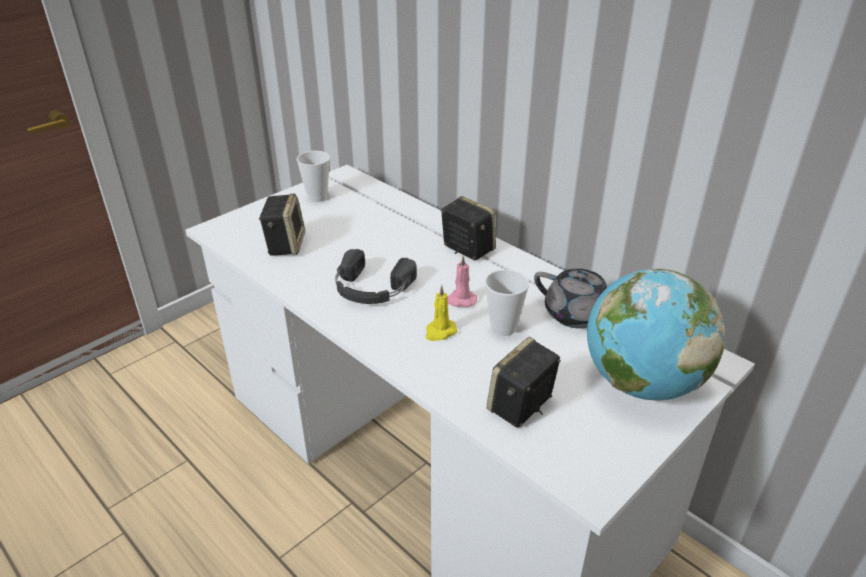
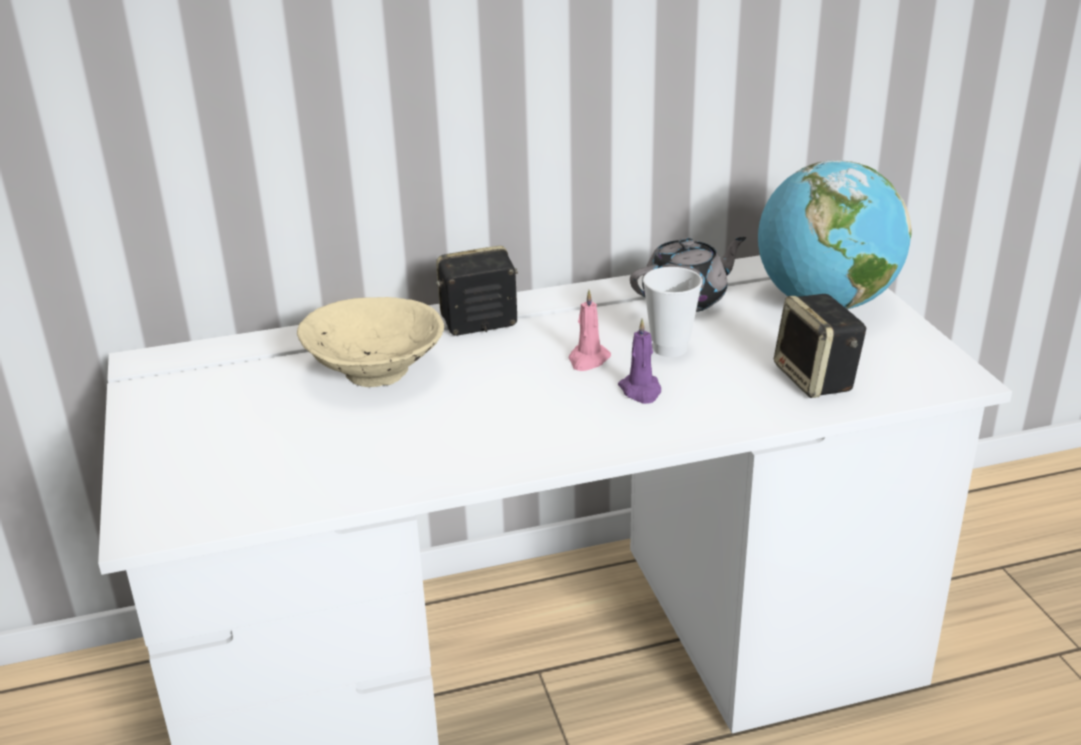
camera: 60 degrees left, 5 degrees down
(285, 244) = (290, 463): speaker -> none
(317, 197) = (180, 402): cup -> none
(371, 288) = (495, 416): black headphones -> none
(386, 236) = (374, 372): none -> beige bowl
(440, 332) = (641, 391): yellow candle -> purple candle

